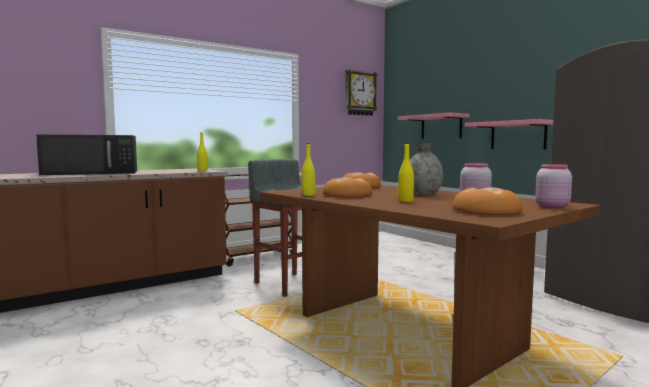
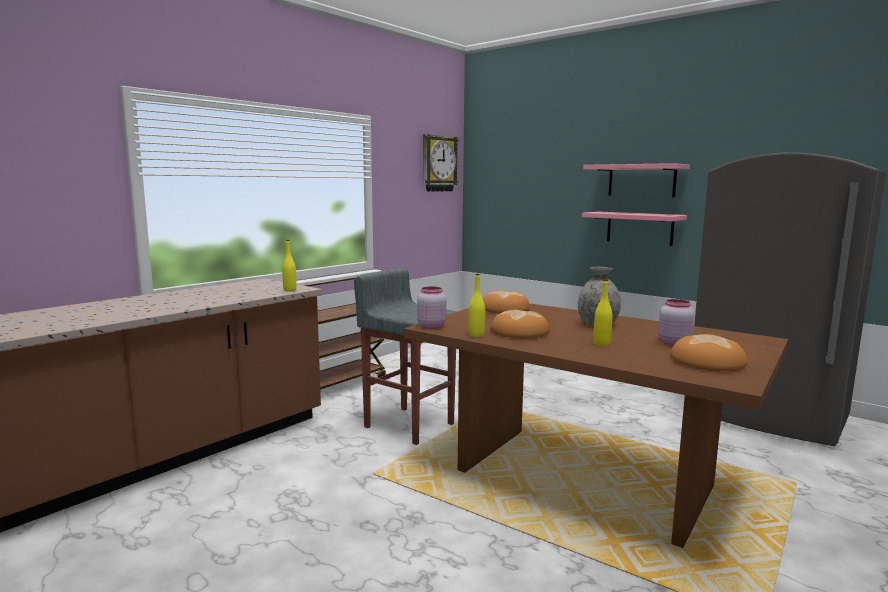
camera: 15 degrees left, 5 degrees up
(93, 173) = (144, 304): black microwave -> none
(441, 127) = (543, 211): pink shelf -> pink shelf (641, 180)
(551, 207) = (753, 347): pink jar -> pink jar (430, 326)

